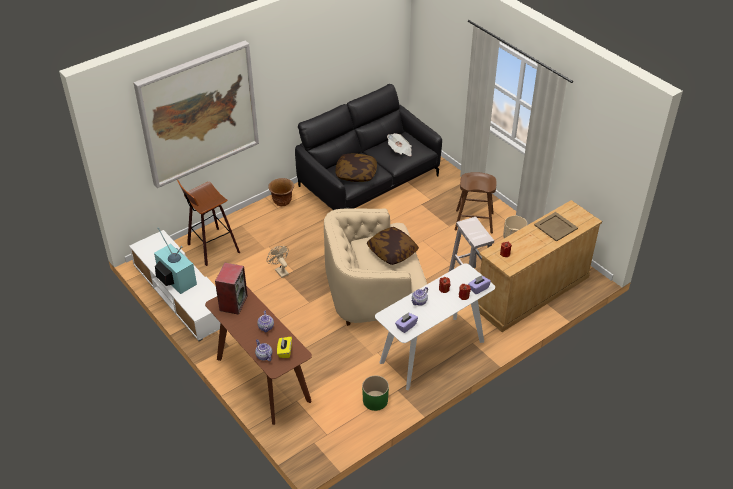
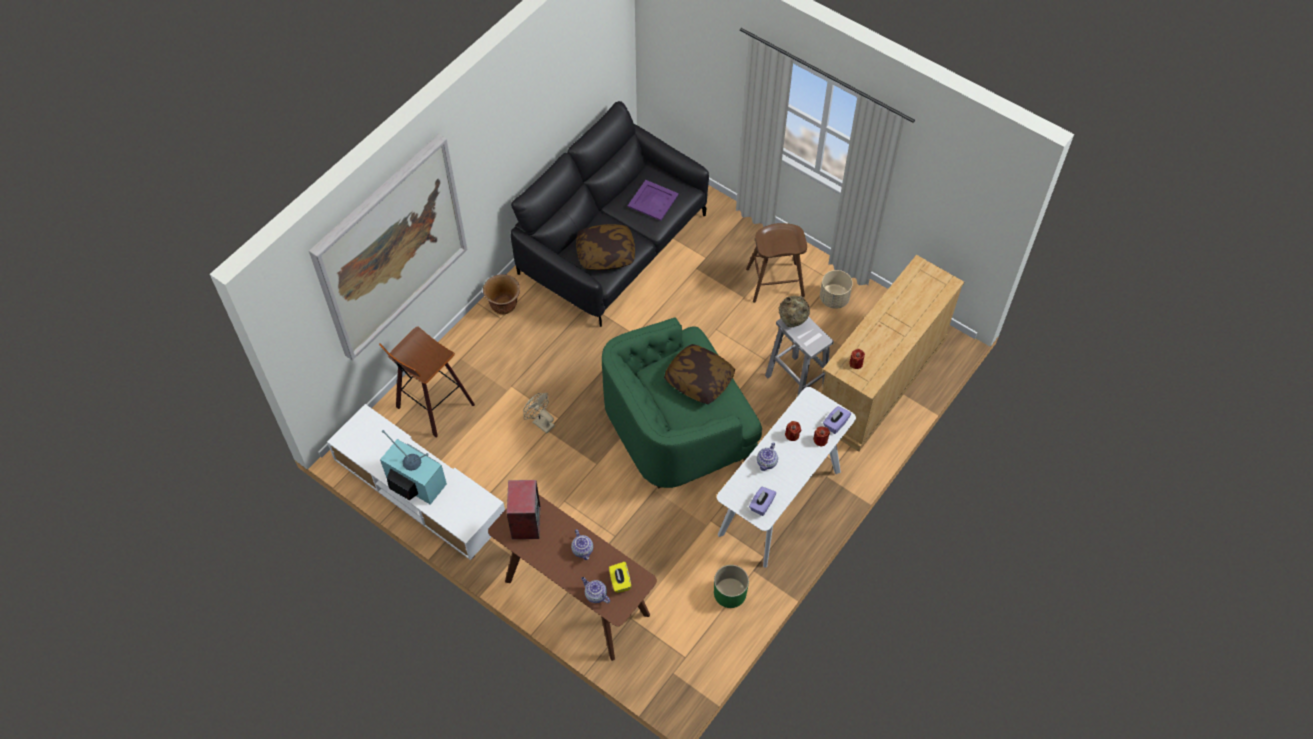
camera: 15 degrees left, 15 degrees up
(374, 293) = (677, 429): beige armchair -> green armchair
(400, 150) = (653, 200): newspaper -> purple tray
(467, 225) = (792, 324): none -> beige vase
(556, 227) = (909, 304): beige tray -> none

